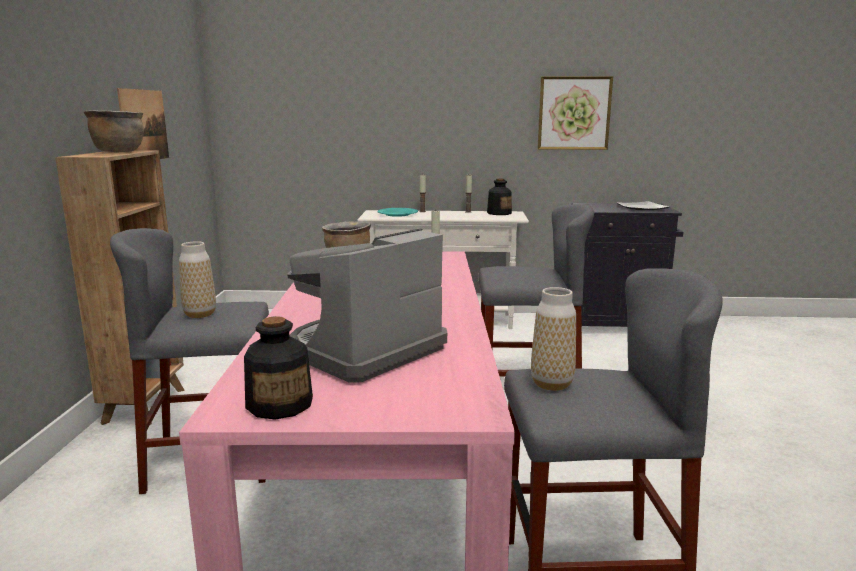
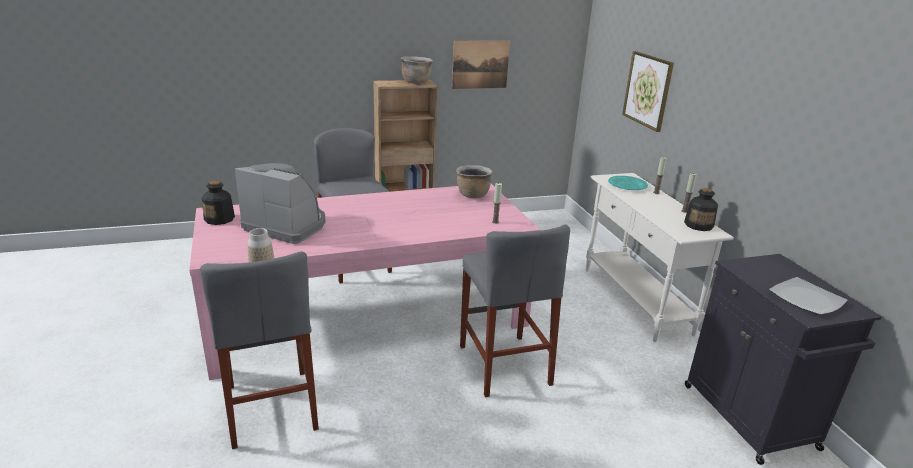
camera: 70 degrees right, 10 degrees up
(200, 314) = (350, 183): vase -> none
(574, 113) = (817, 144): picture -> picture (648, 90)

